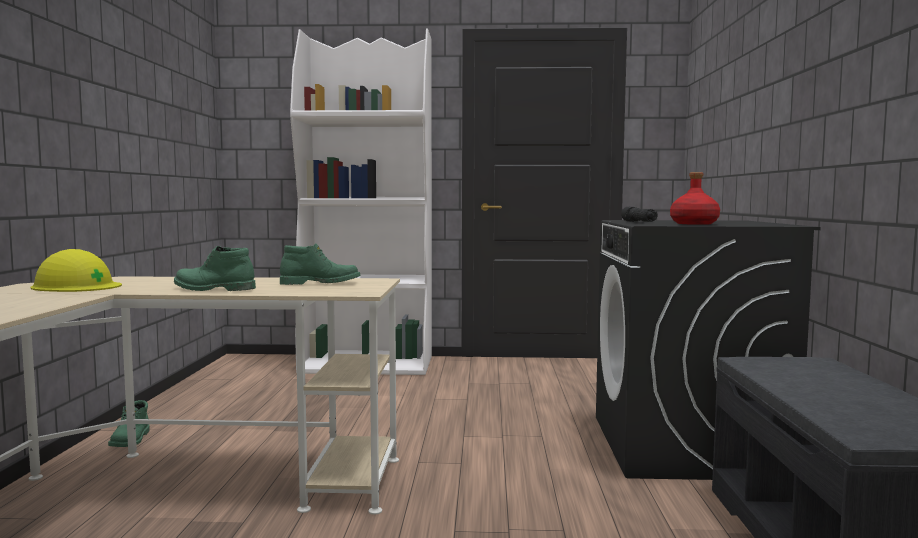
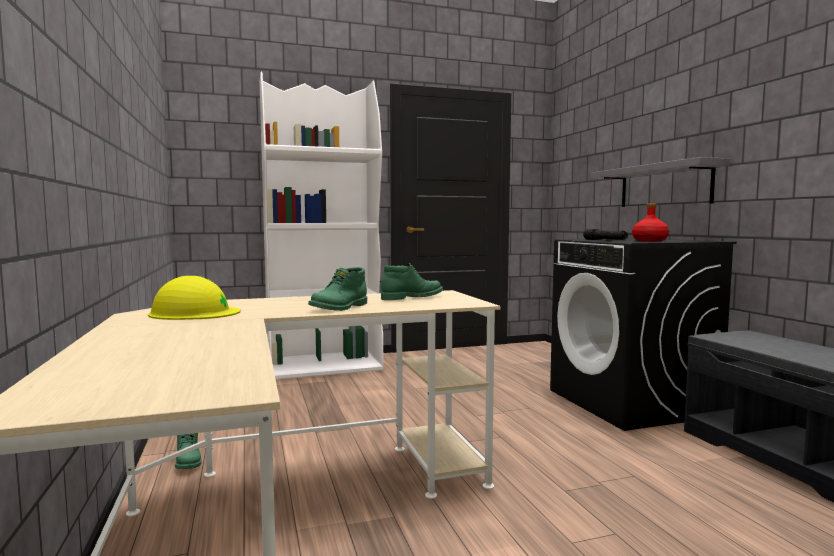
camera: 20 degrees left, 0 degrees up
(213, 289) = (340, 308): green boot -> green boot turned 45 degrees counterclockwise
(770, 146) = (664, 186): none -> grey shelf

